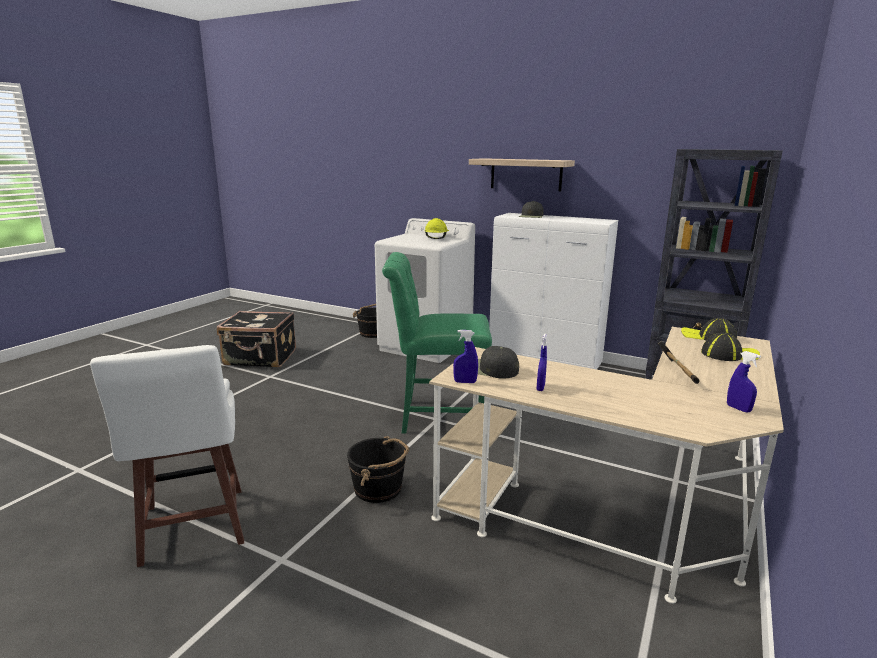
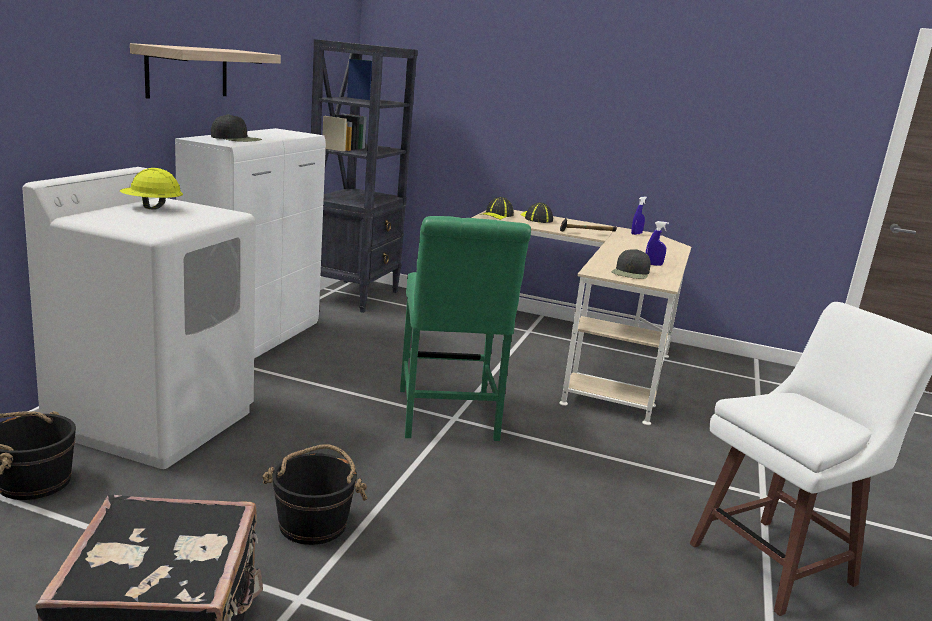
camera: 100 degrees left, 0 degrees up
(379, 489) = (622, 451): black bucket -> black bucket (313, 524)
(465, 382) = (667, 281): blue spray bottle -> none

